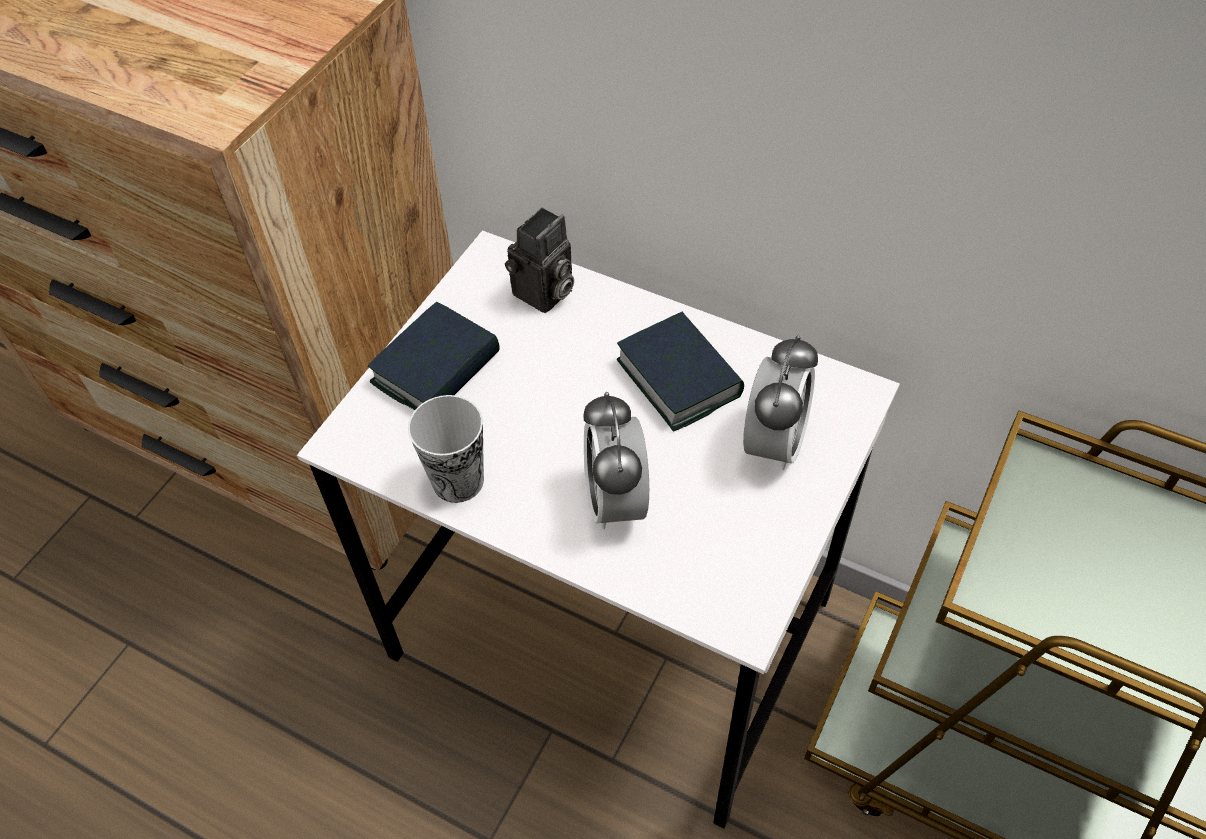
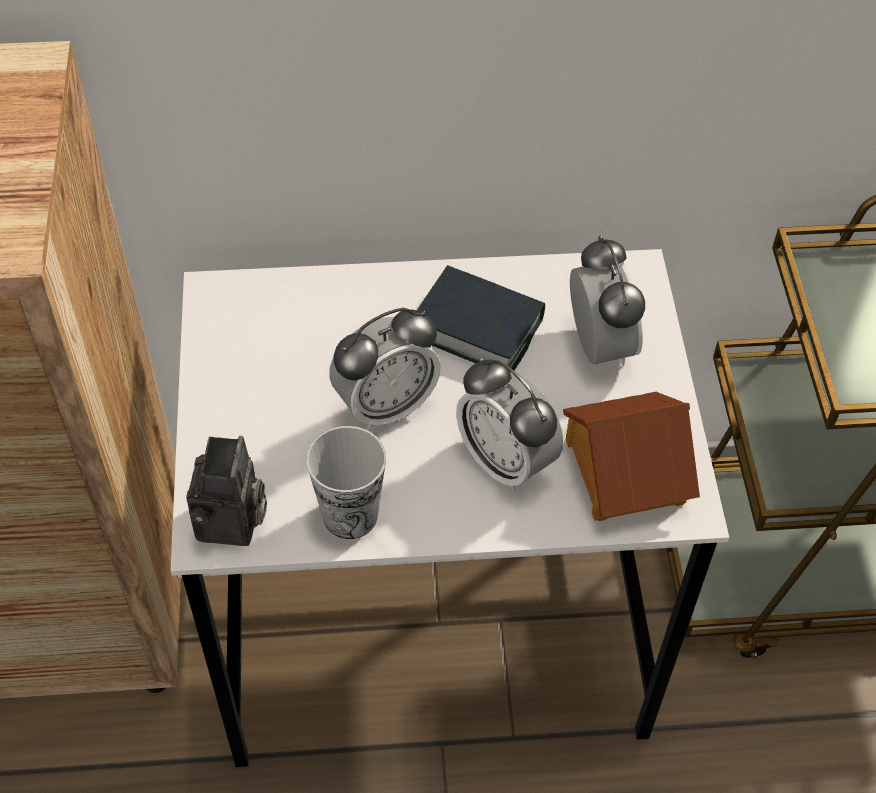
camera: 35 degrees left, 0 degrees up
(436, 369) = (246, 423): book -> none
(544, 295) = (295, 307): camera -> camera (232, 524)
(554, 406) = (386, 405): none -> alarm clock
(711, 560) = (623, 470): none -> toy house

